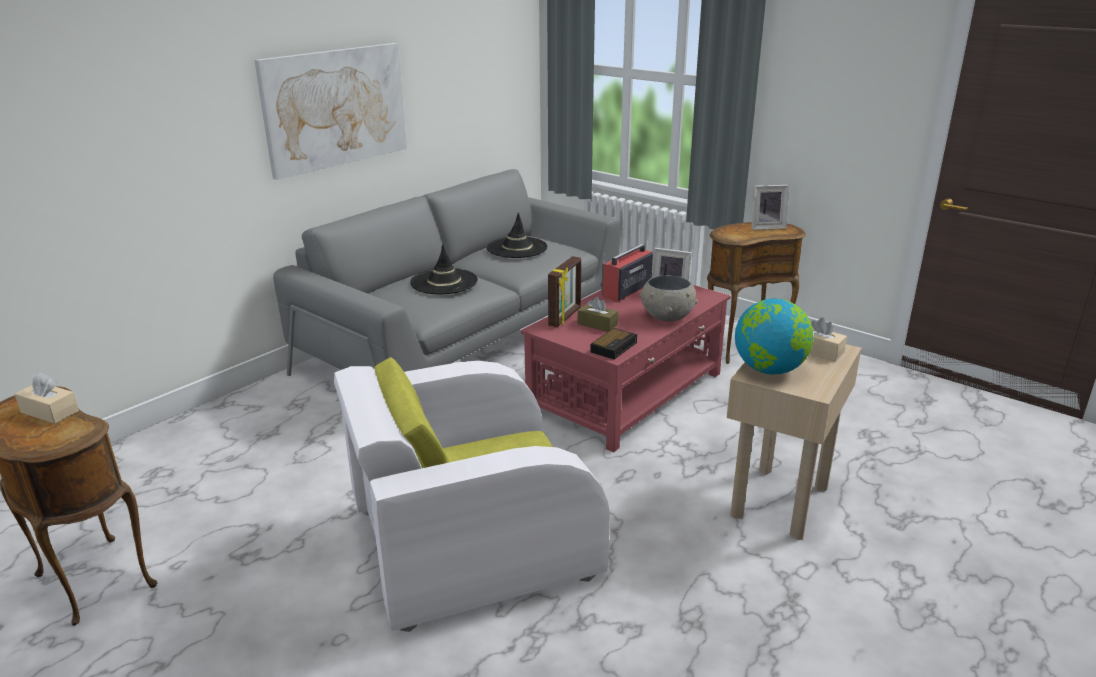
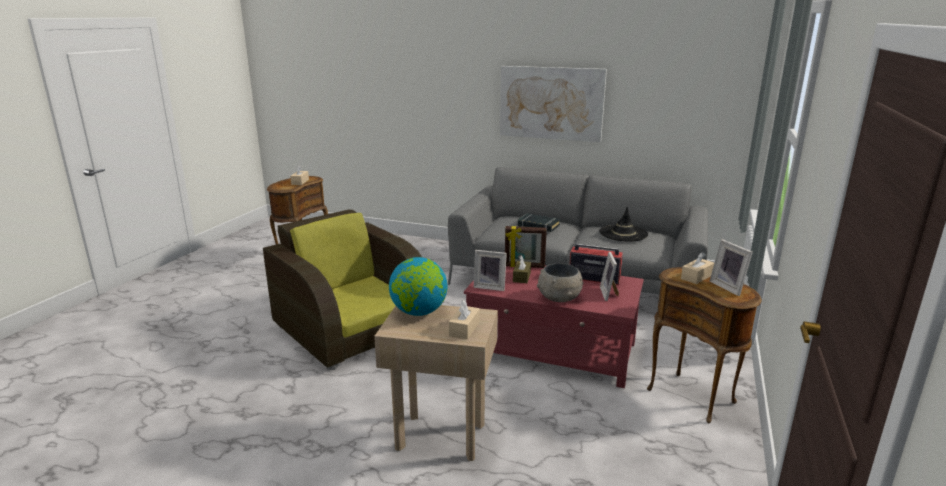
camera: 70 degrees right, 5 degrees down
(444, 282) = (538, 226): black hat -> black book
(470, 542) = (352, 328): white armchair -> brown armchair
(614, 347) = (490, 286): alarm clock -> picture frame
(740, 231) = (696, 277): none -> beige tissue box

